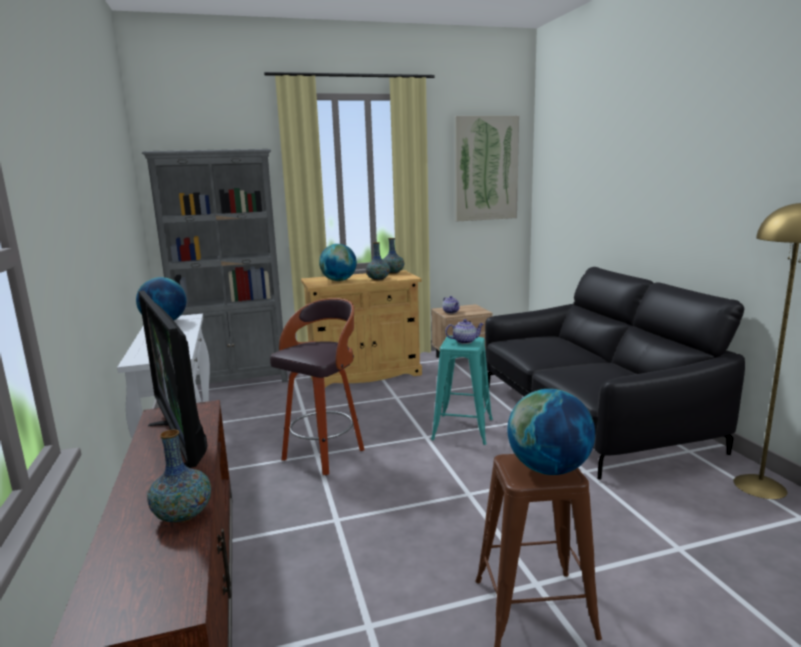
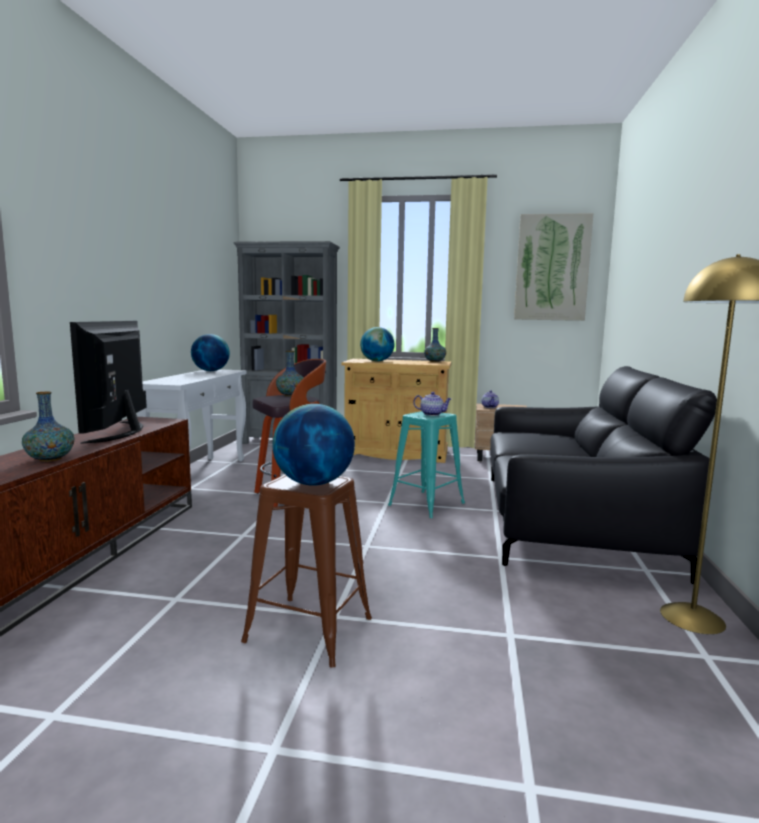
camera: 25 degrees right, 5 degrees down
(378, 279) = (410, 363): vase -> vase (291, 395)

